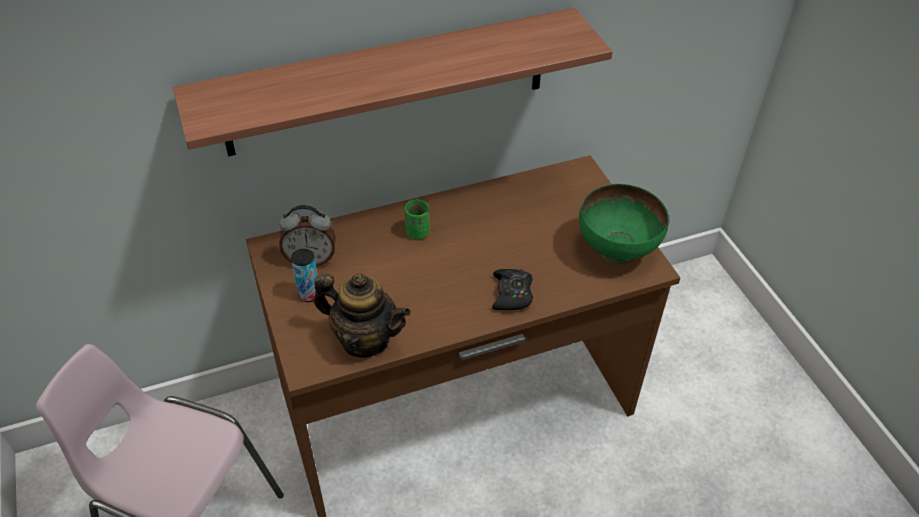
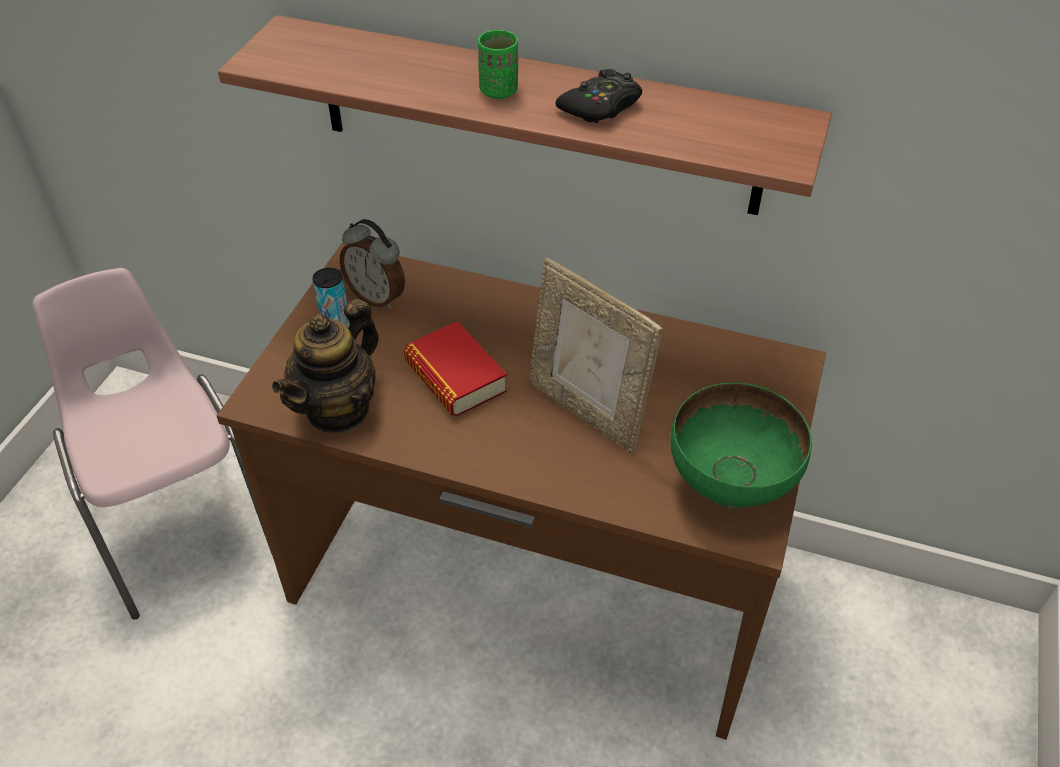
camera: 40 degrees right, 0 degrees up
(365, 339) = (338, 409): teapot -> teapot turned 60 degrees clockwise
(414, 279) = (455, 377): none -> book
(417, 232) = (514, 329): green cup -> green cup (499, 91)
(507, 255) = (587, 411): none -> picture frame
(512, 294) = (542, 458): black game controller -> black game controller (601, 106)

